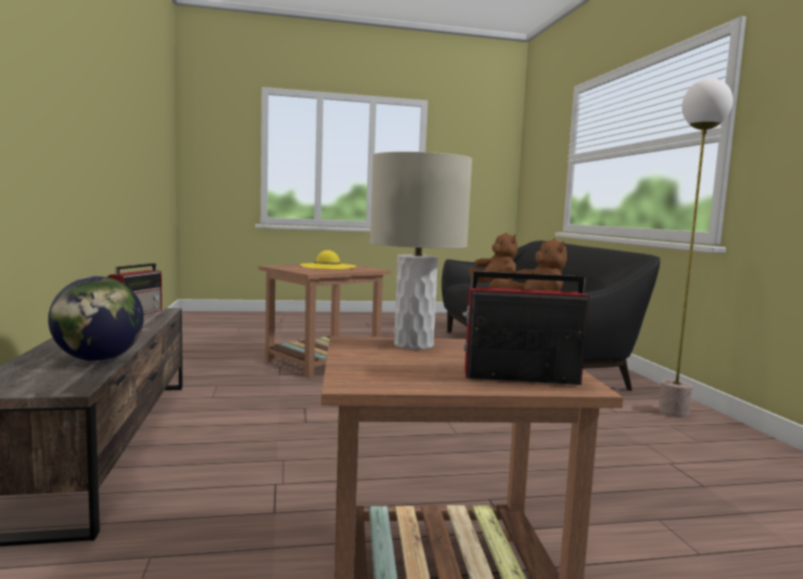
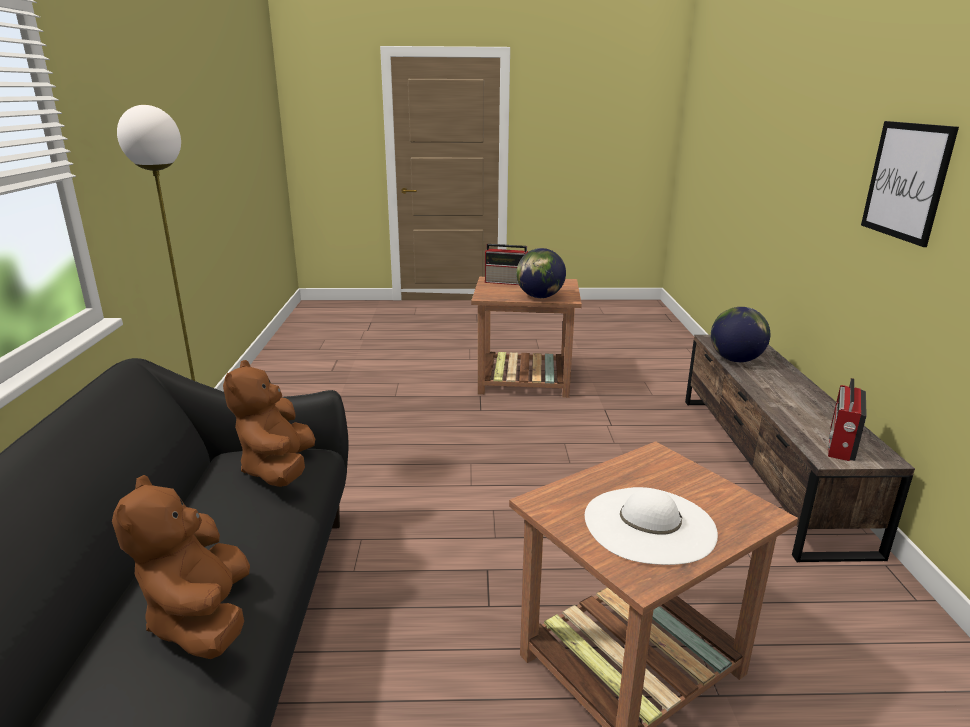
camera: 170 degrees left, 15 degrees up
(46, 87) = (906, 181): none -> picture
(328, 266) = (649, 524): yellow hat -> white hat
(413, 345) = (540, 297): beige table lamp -> globe

